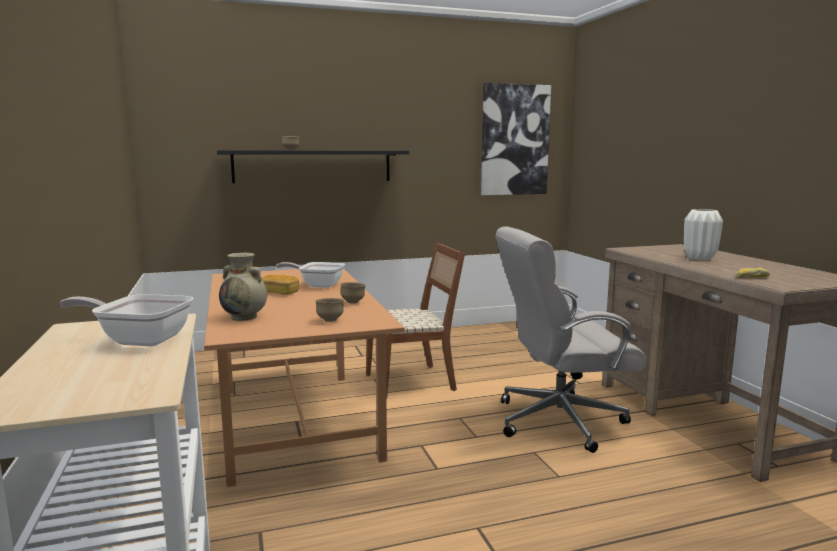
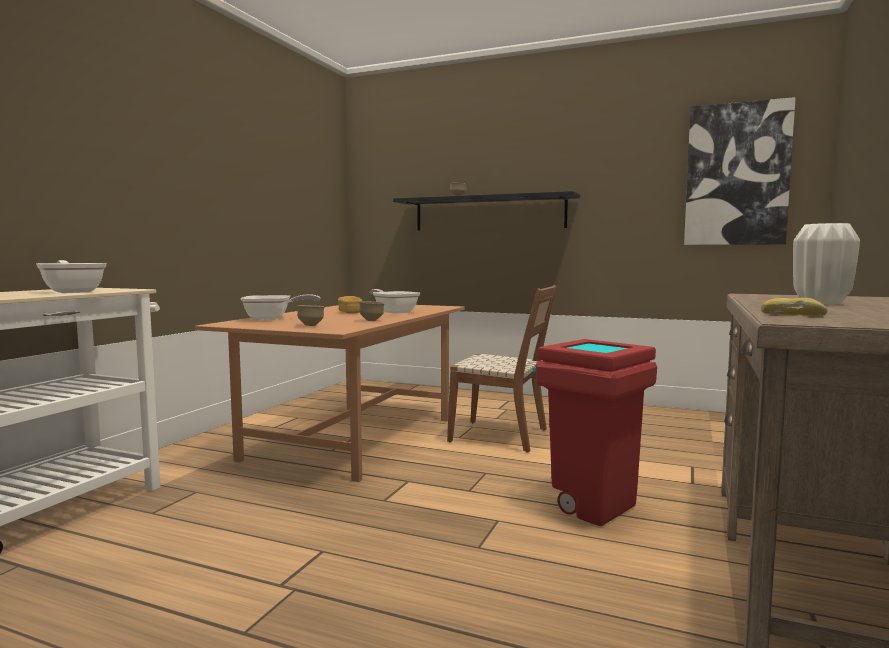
camera: 40 degrees right, 5 degrees down
(245, 317) = (272, 318): beige vase -> frying pan
(560, 420) = (587, 506): grey office chair -> red trash can

